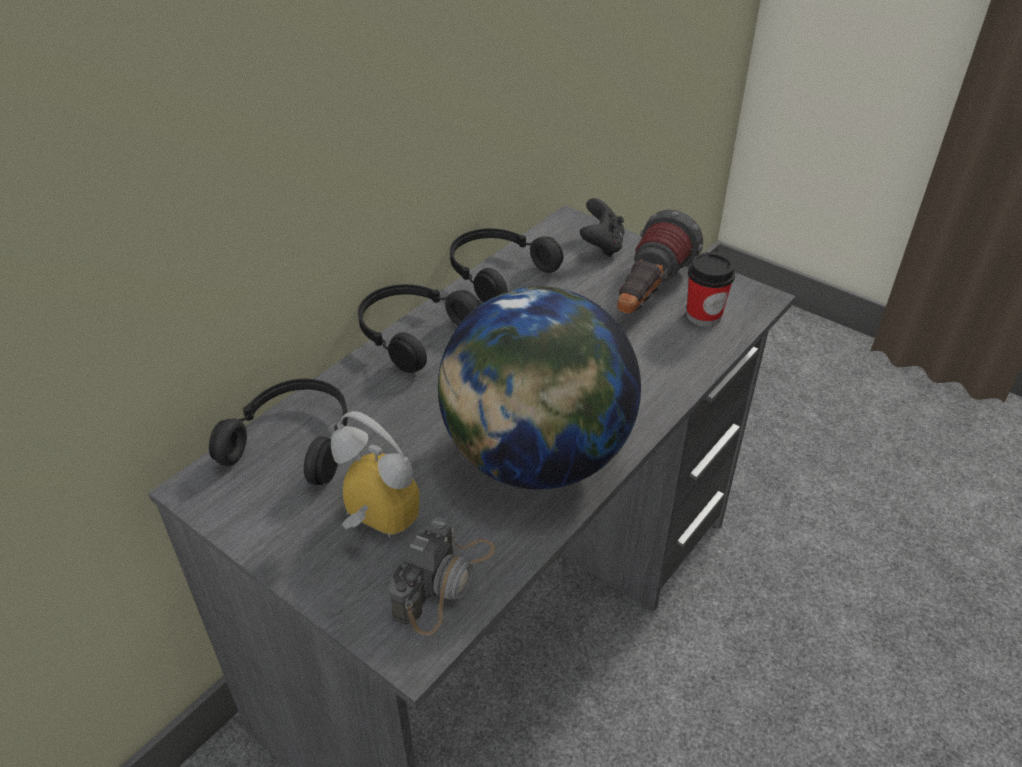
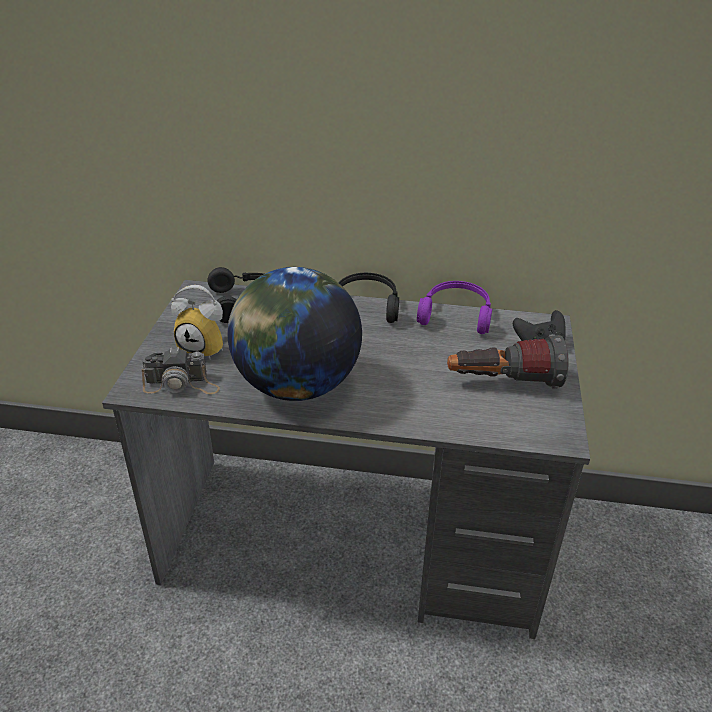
camera: 60 degrees right, 5 degrees down
(372, 525) = (205, 348): alarm clock -> alarm clock turned 105 degrees clockwise
(496, 273) = (456, 314): black headphones -> purple headphones
(703, 316) = (508, 415): cup -> none

